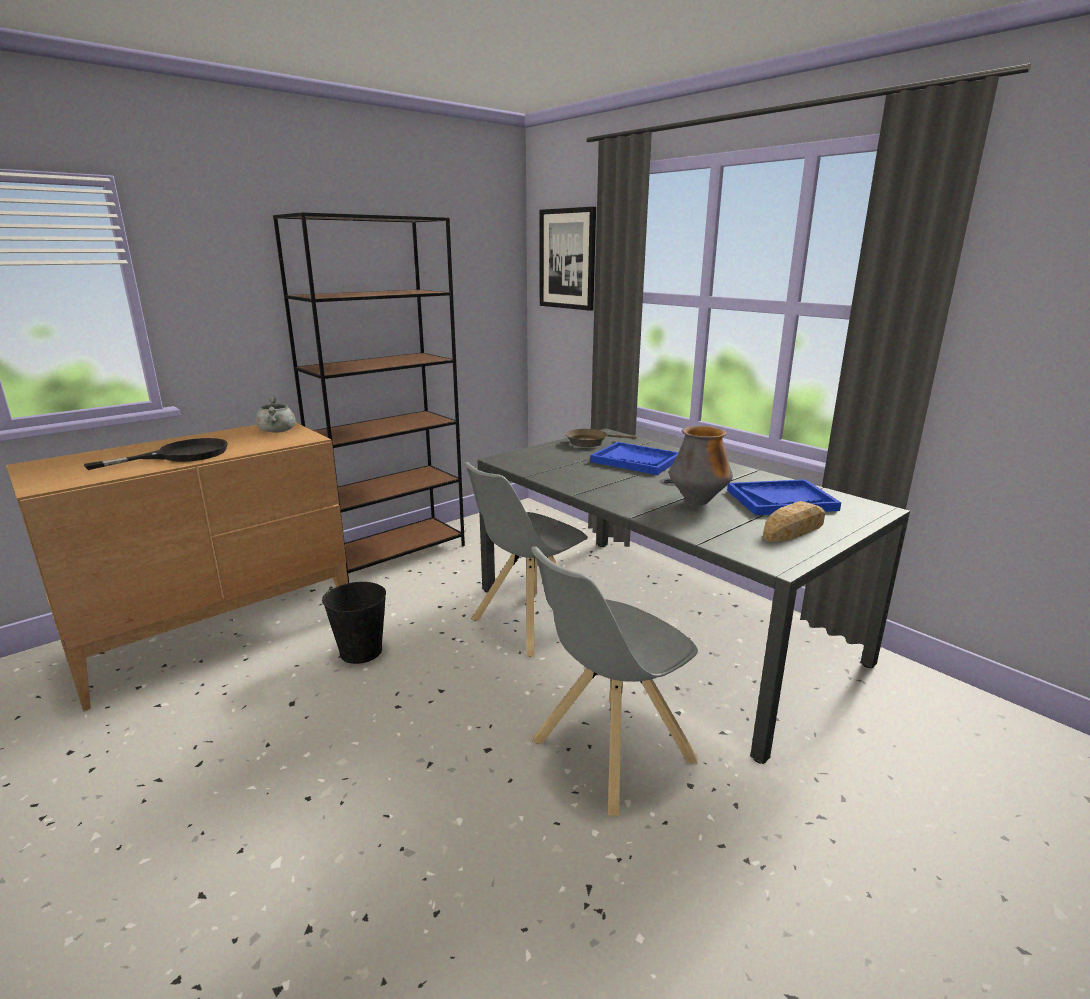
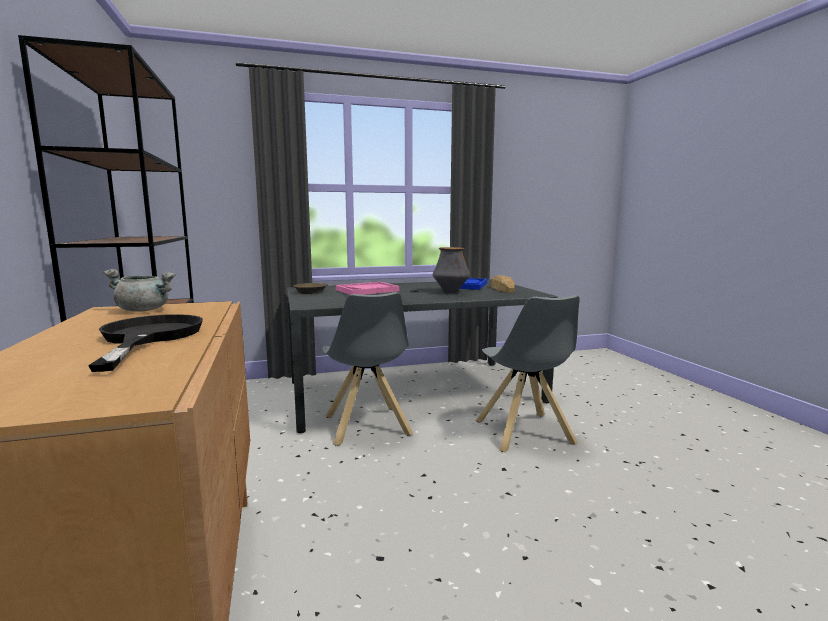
camera: 65 degrees left, 10 degrees down
(361, 651) = (327, 505): black bucket -> none
(567, 259) = (203, 158): picture -> none
(636, 460) = (367, 290): blue tray -> pink tray

